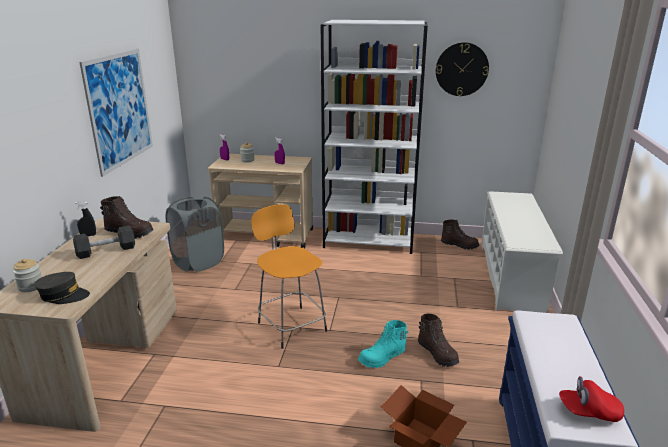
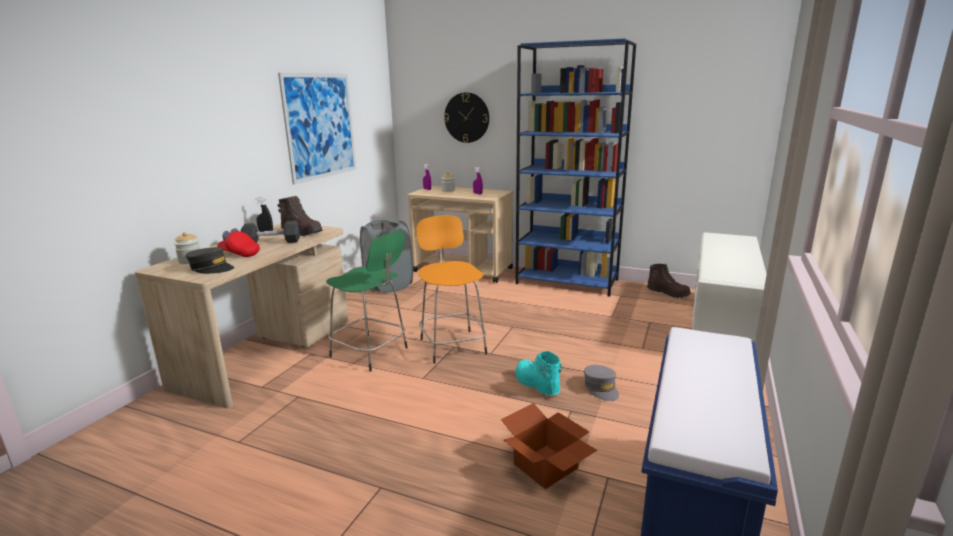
camera: 15 degrees right, 5 degrees down
(216, 345) = (371, 353): none -> green stool
(369, 241) = (567, 282): white bookcase -> blue bookcase
(382, 358) = (536, 384): turquoise boot -> turquoise boot turned 75 degrees clockwise
(438, 354) = (601, 388): brown boot -> grey cap
(461, 69) = (675, 94): wall clock -> wall clock (466, 117)
(588, 412) = (717, 429): red cap -> red cap (239, 254)

